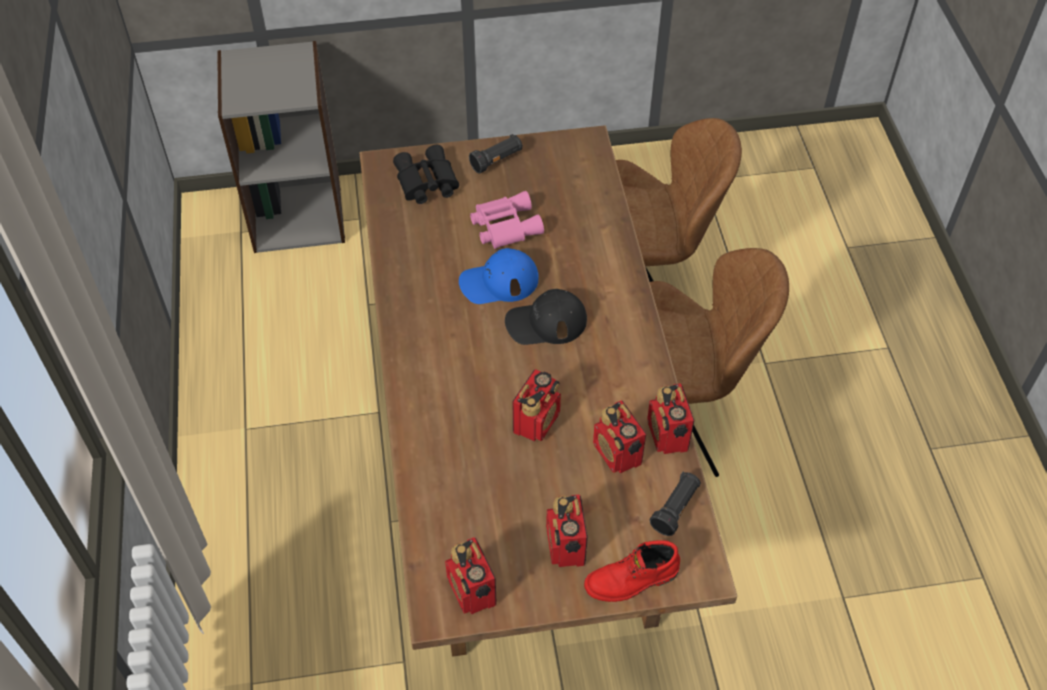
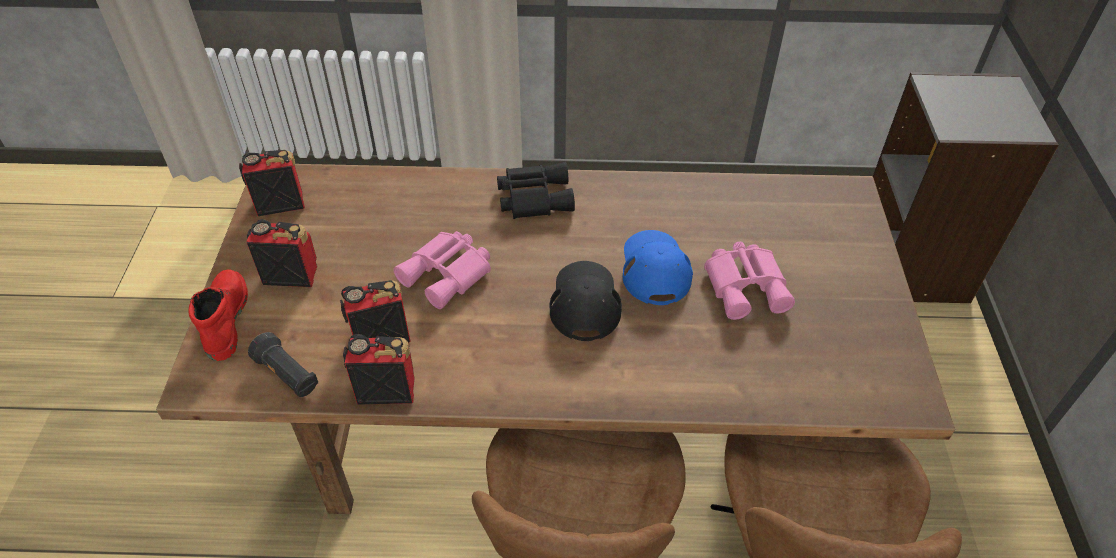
camera: 100 degrees right, 5 degrees down
(425, 183) = (821, 224): black binoculars -> black binoculars (533, 196)
(497, 160) = (865, 293): black flashlight -> none
(537, 421) = (448, 274): radio -> pink binoculars

